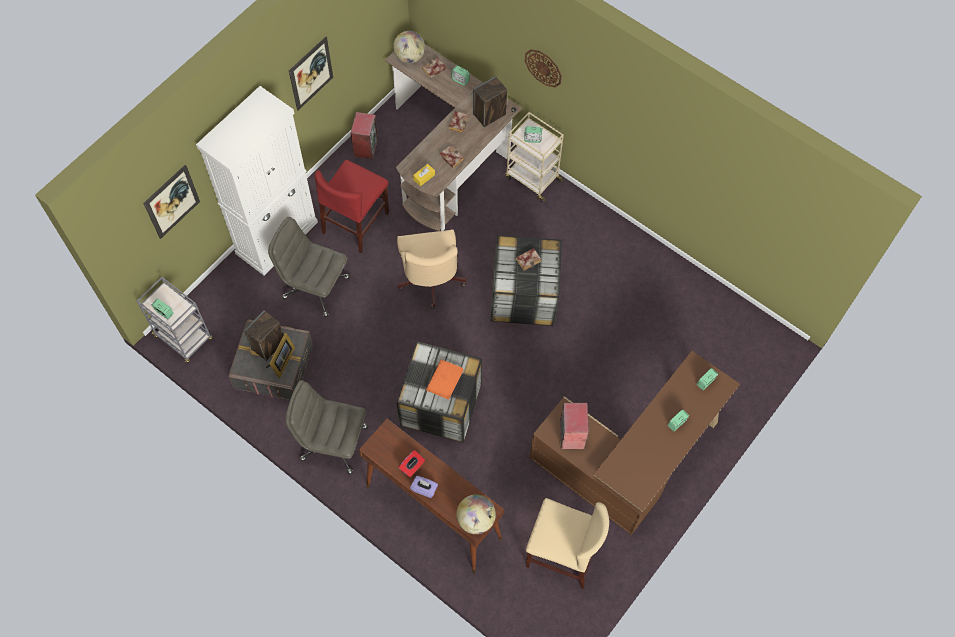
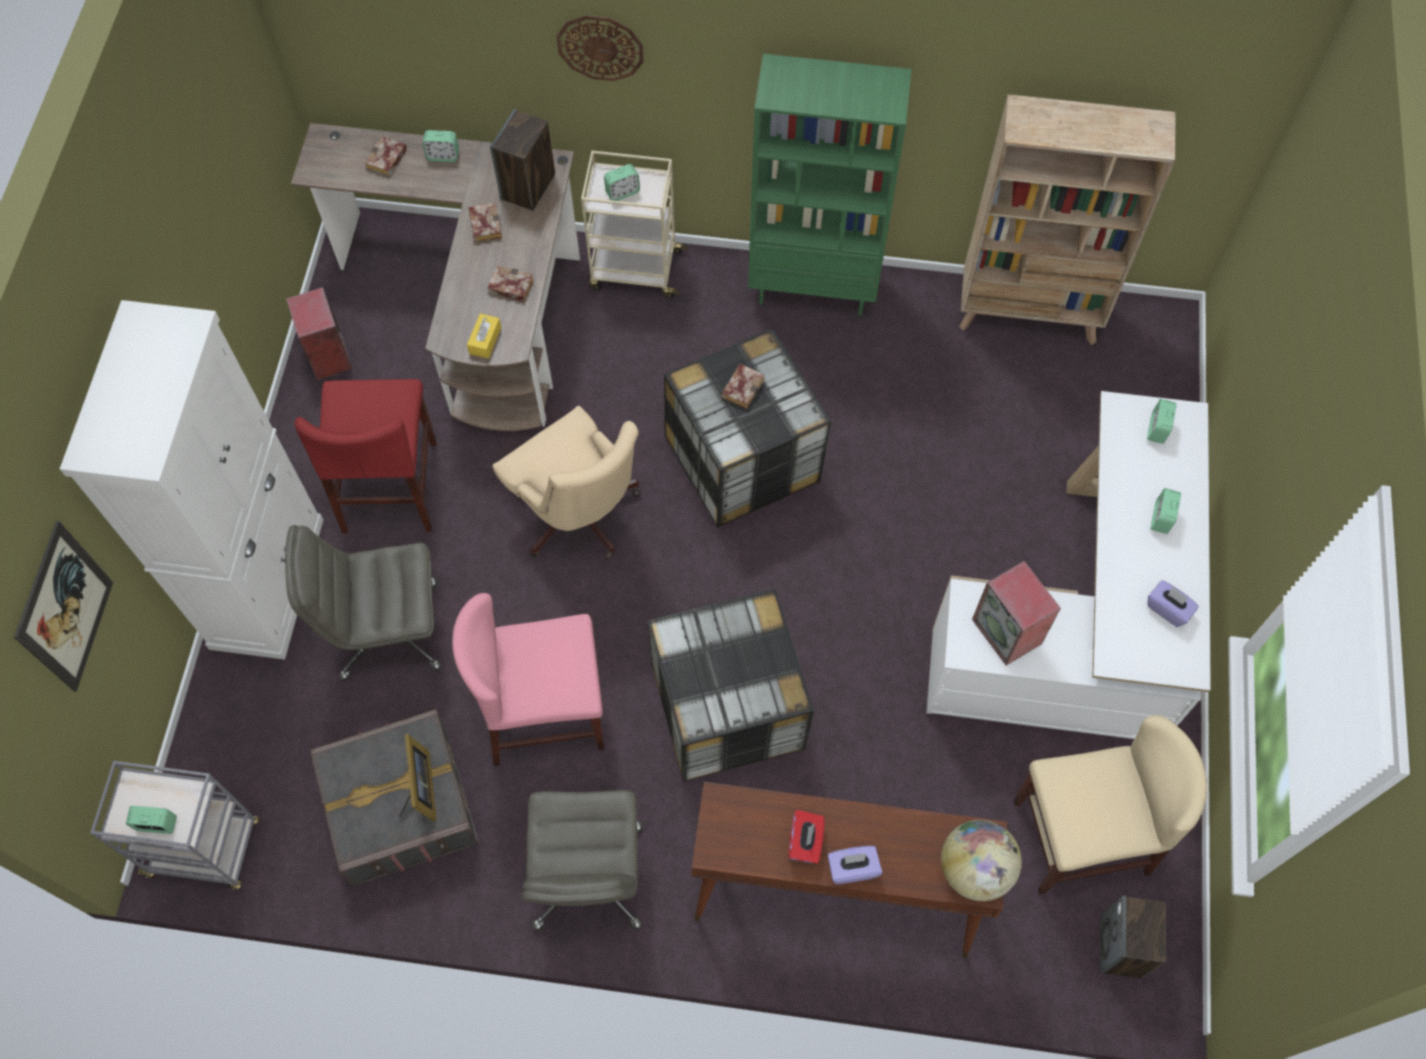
camera: 30 degrees left, 0 degrees up
(268, 345) = (379, 775): speaker -> speaker (1121, 947)
(311, 73) = (192, 248): picture -> none
(333, 443) = (589, 878): grey office chair -> grey office chair turned 75 degrees counterclockwise
(359, 361) = (545, 713): none -> pink chair
(410, 57) = (332, 158): globe -> none
(445, 380) = (739, 659): orange book -> none
(613, 232) = (814, 288): none -> green bookcase
(630, 459) = (1078, 623): brown desk -> white desk
(649, 465) = (1168, 609): none -> purple tissue box
(712, 300) = (1029, 314): none -> beige bookcase

